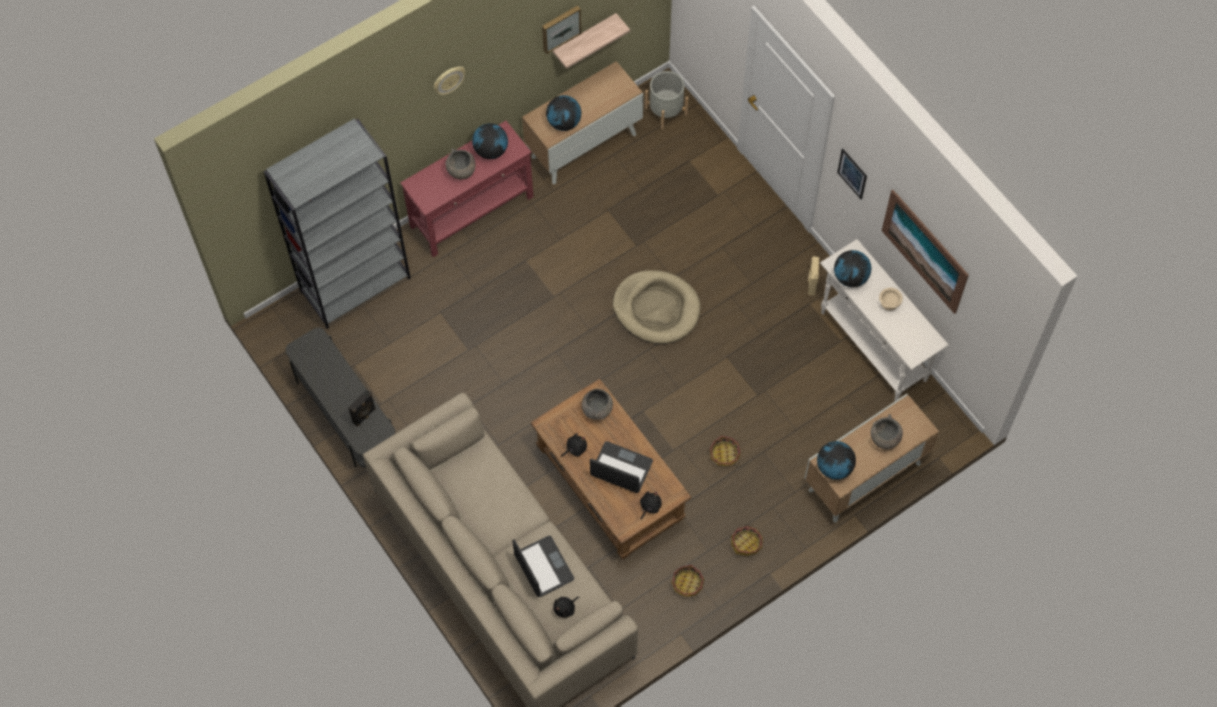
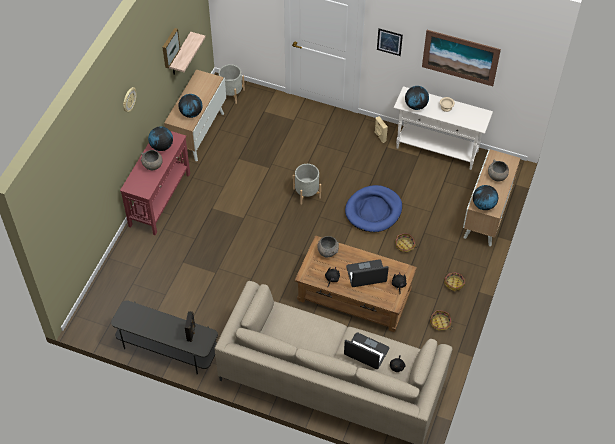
camera: 35 degrees left, 10 degrees down
(356, 284) = (119, 274): grey bookcase -> none
(656, 309) = (306, 193): beige dog bed -> grey planter
(722, 383) = (373, 210): none -> blue dog bed

